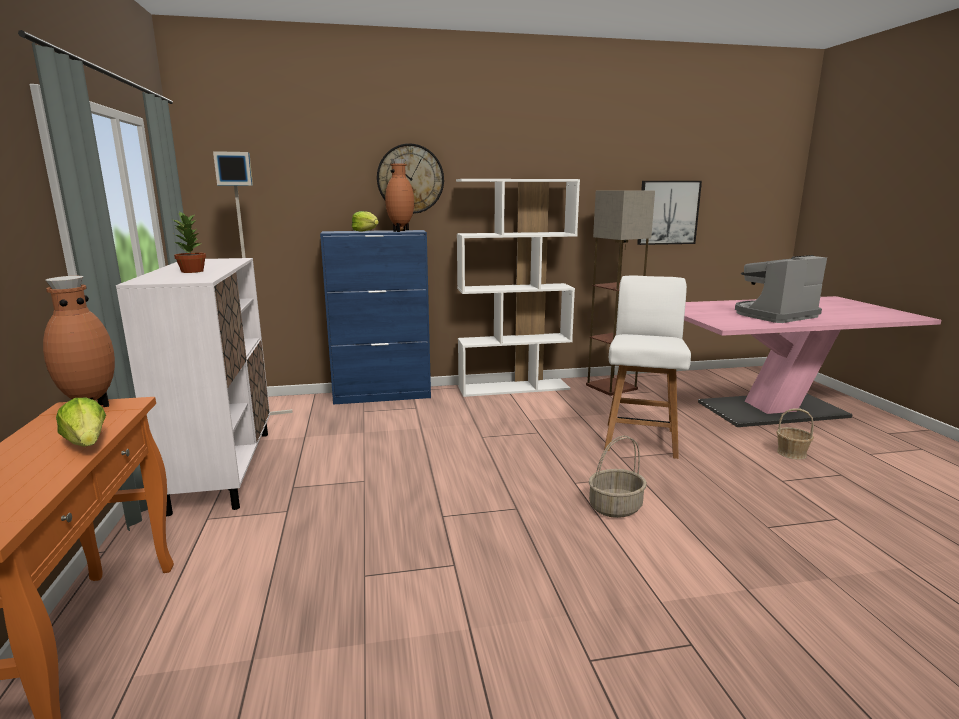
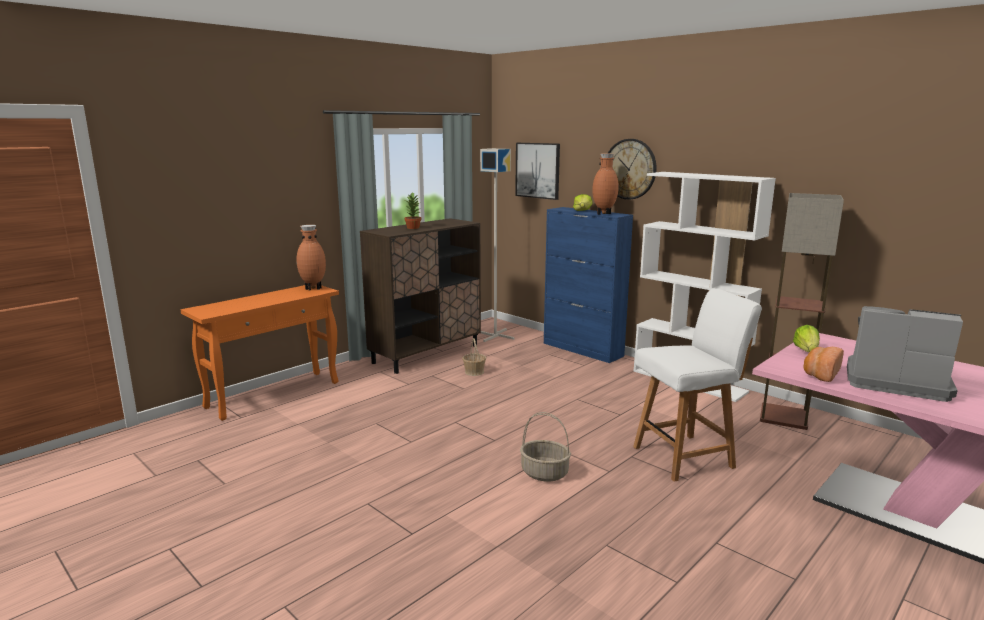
camera: 55 degrees right, 0 degrees up
(87, 443) = (281, 300): lettuce -> lettuce (806, 351)
(223, 469) = (426, 354): white cabinet -> brown cabinet
(668, 212) = (917, 227): picture -> picture (538, 170)
(748, 322) = (820, 374): none -> bread
(792, 453) = (799, 541): basket -> basket (474, 372)

